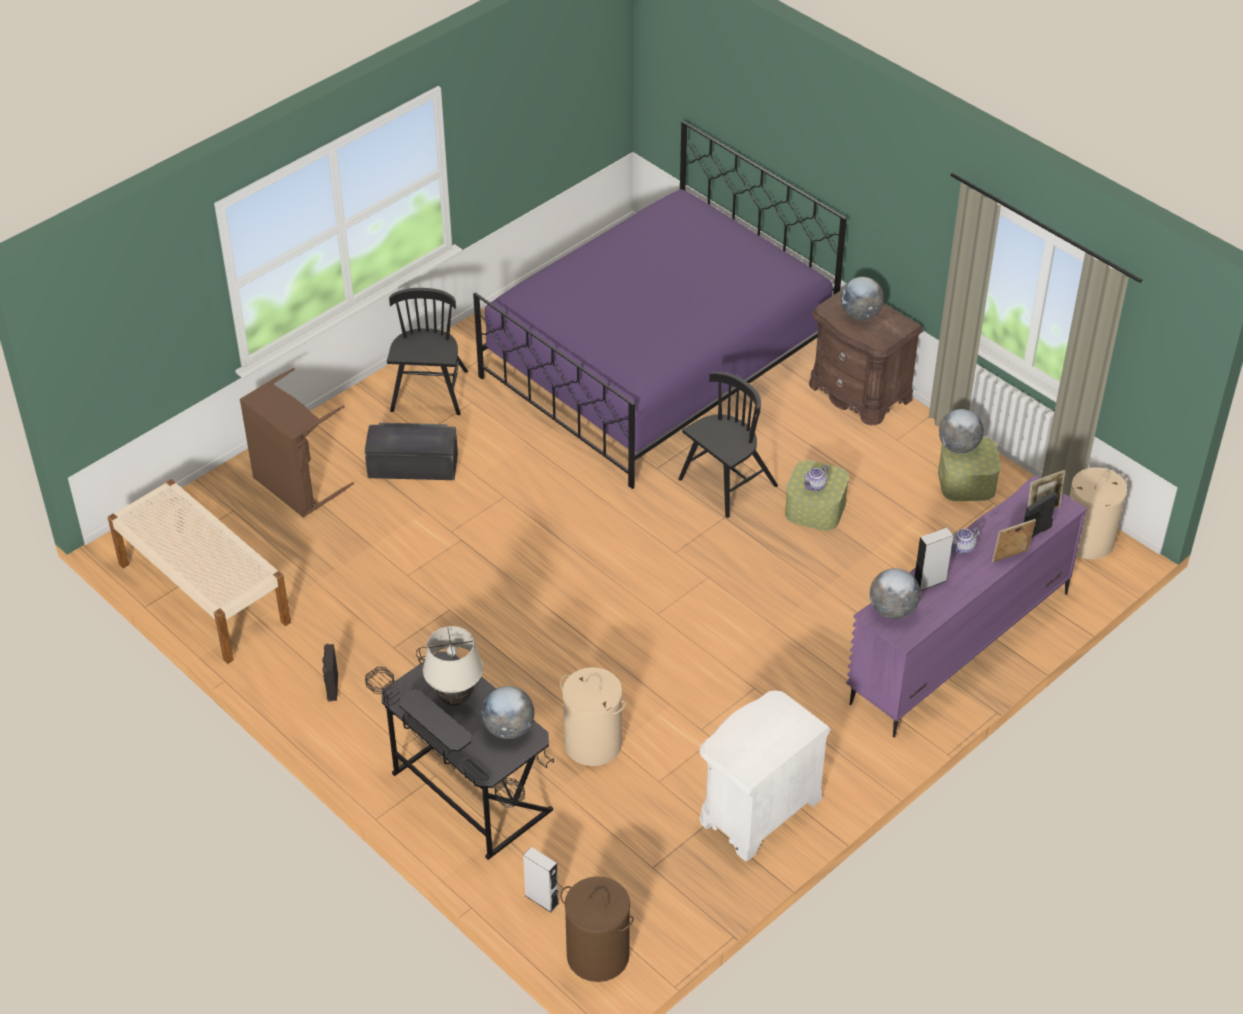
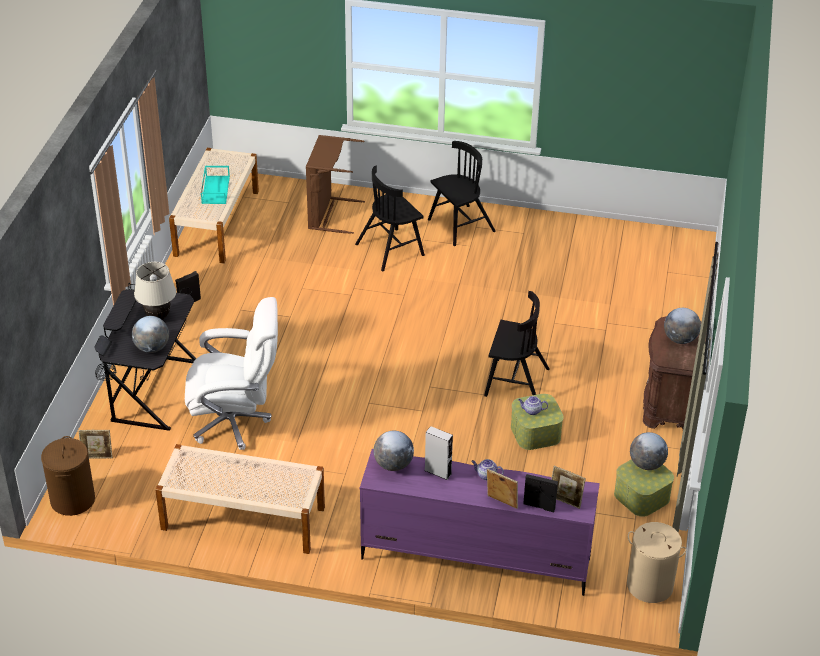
camera: 55 degrees right, 5 degrees down
(206, 548) = (215, 189): none -> turquoise tray
(413, 465) = (393, 248): black storage box -> black chair
(542, 899) = (97, 457): grey speaker -> picture frame
(593, 744) = (235, 423): beige laundry basket -> white office chair
(658, 363) = (592, 303): purple bed -> none
(756, 809) = (243, 519): white nightstand -> beige bench

